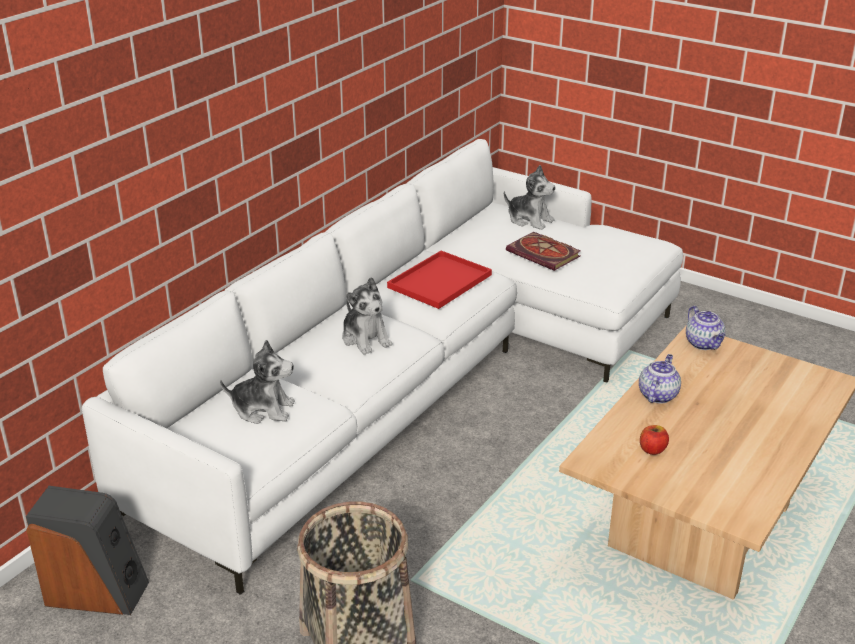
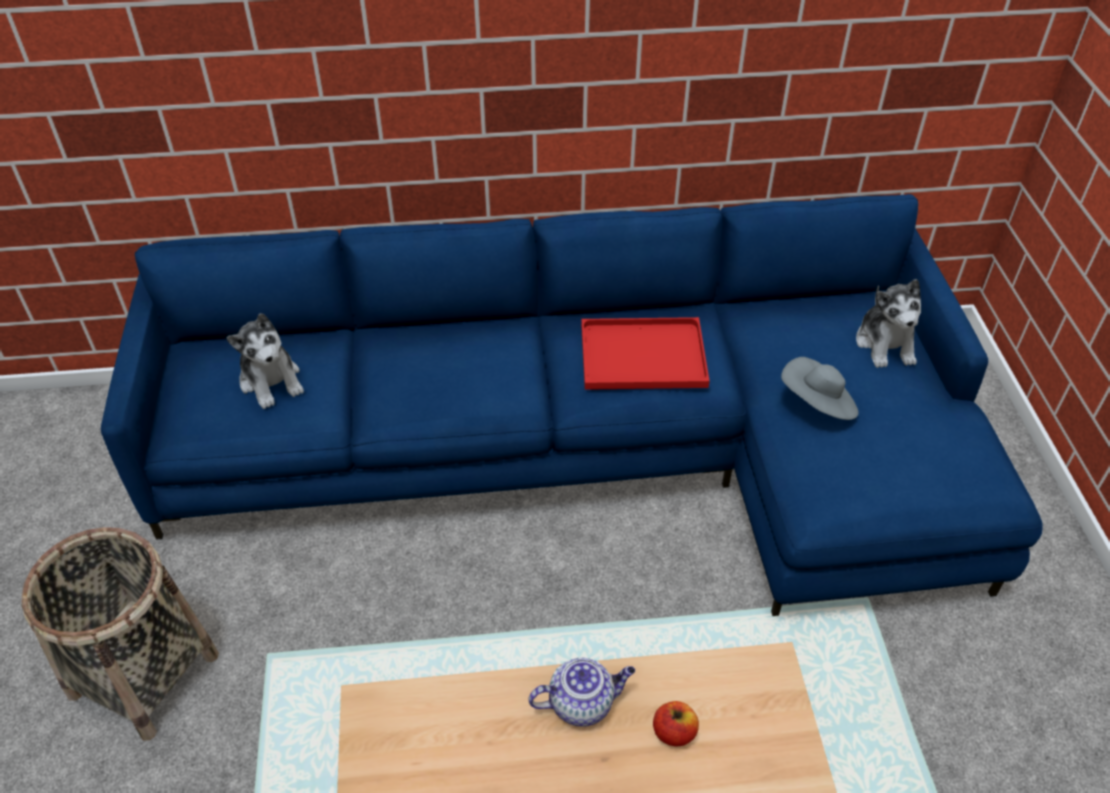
camera: 50 degrees right, 15 degrees up
(97, 592) = (95, 446): speaker -> none
(366, 339) = (465, 372): plush toy -> none
(419, 380) = (593, 450): white sofa -> blue sofa
(545, 254) = (817, 404): book -> grey hat
(652, 449) = (450, 765): apple -> apple (674, 732)
(704, 344) = (762, 689): teapot -> none

